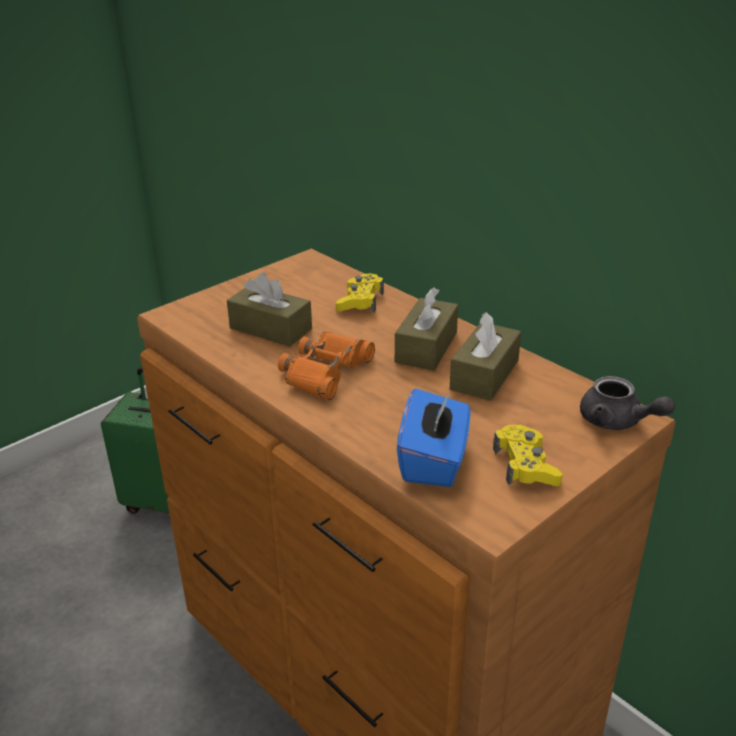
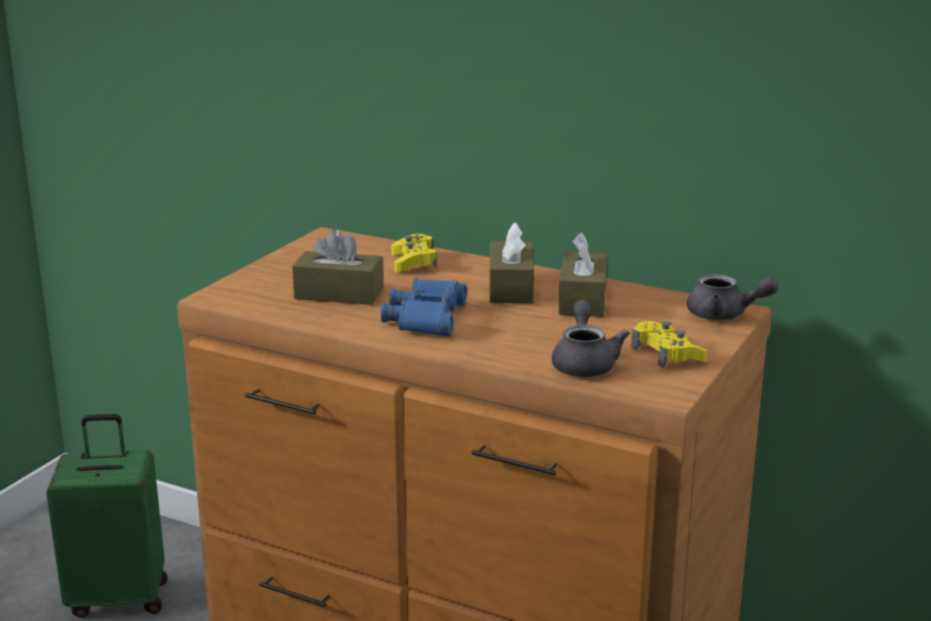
camera: 20 degrees left, 10 degrees down
(325, 372) = (427, 318): orange binoculars -> blue binoculars
(434, 461) = (584, 363): blue tissue box -> grey teapot

